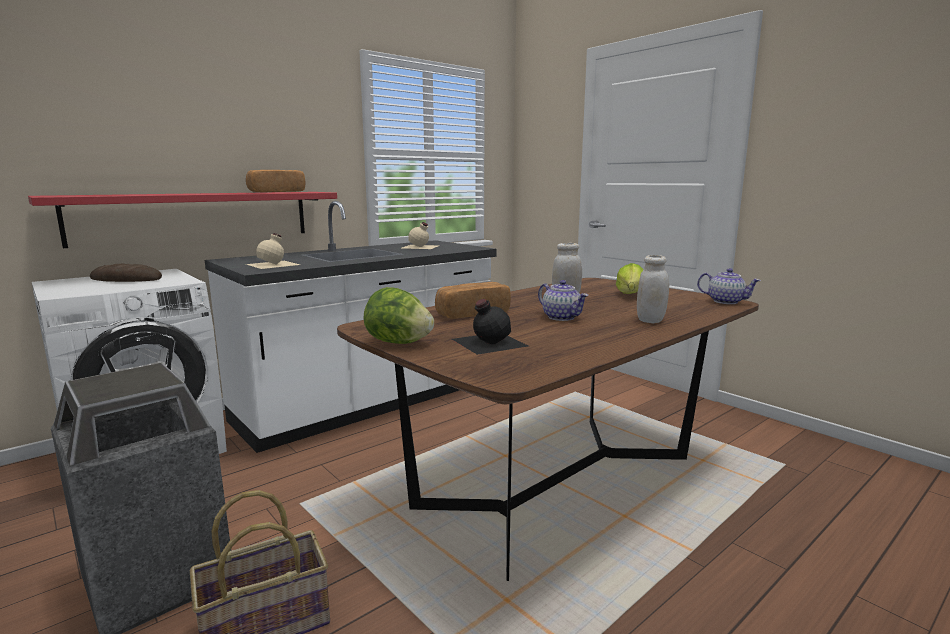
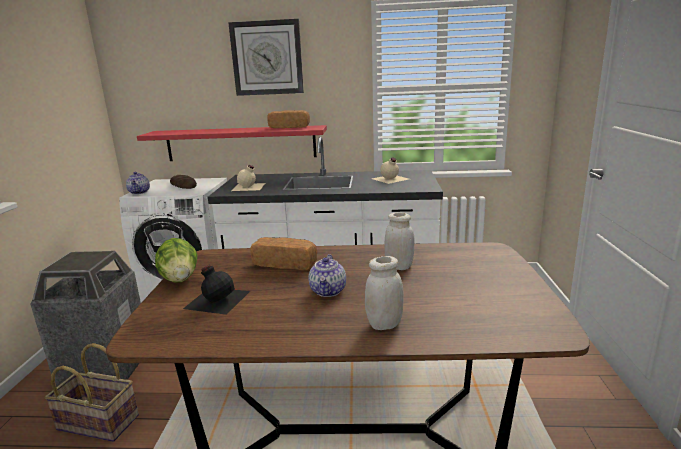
camera: 45 degrees right, 5 degrees up
(236, 97) = (267, 58): none -> wall clock
(629, 296) = (462, 283): lettuce -> none
(726, 301) = (550, 329): teapot -> teapot (139, 192)

